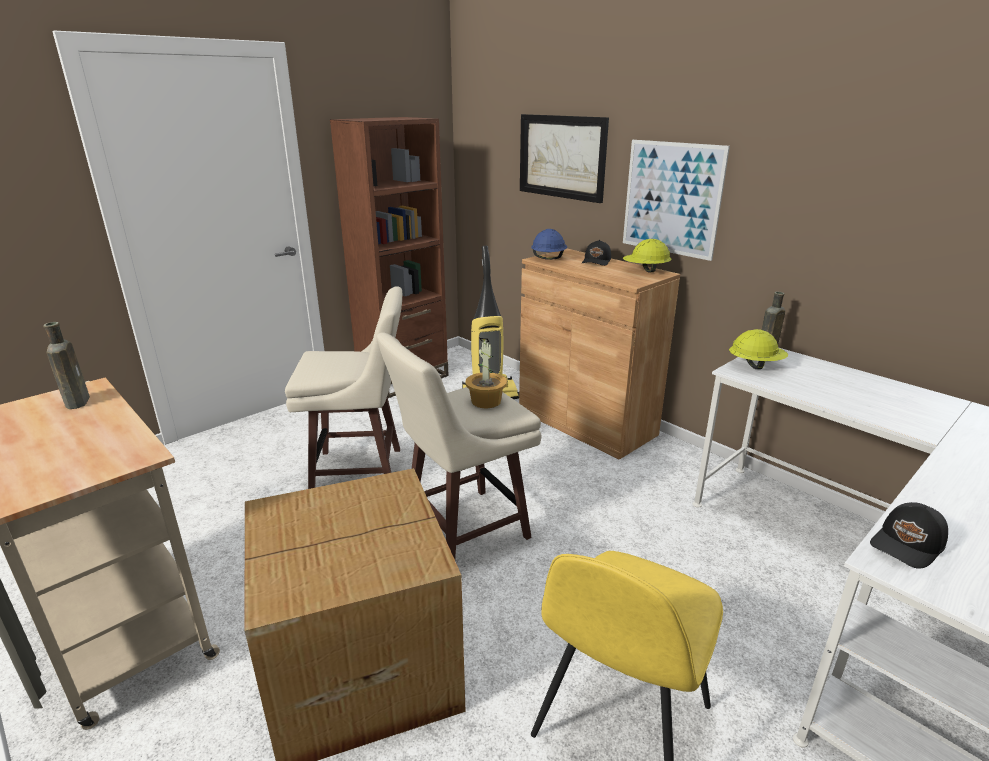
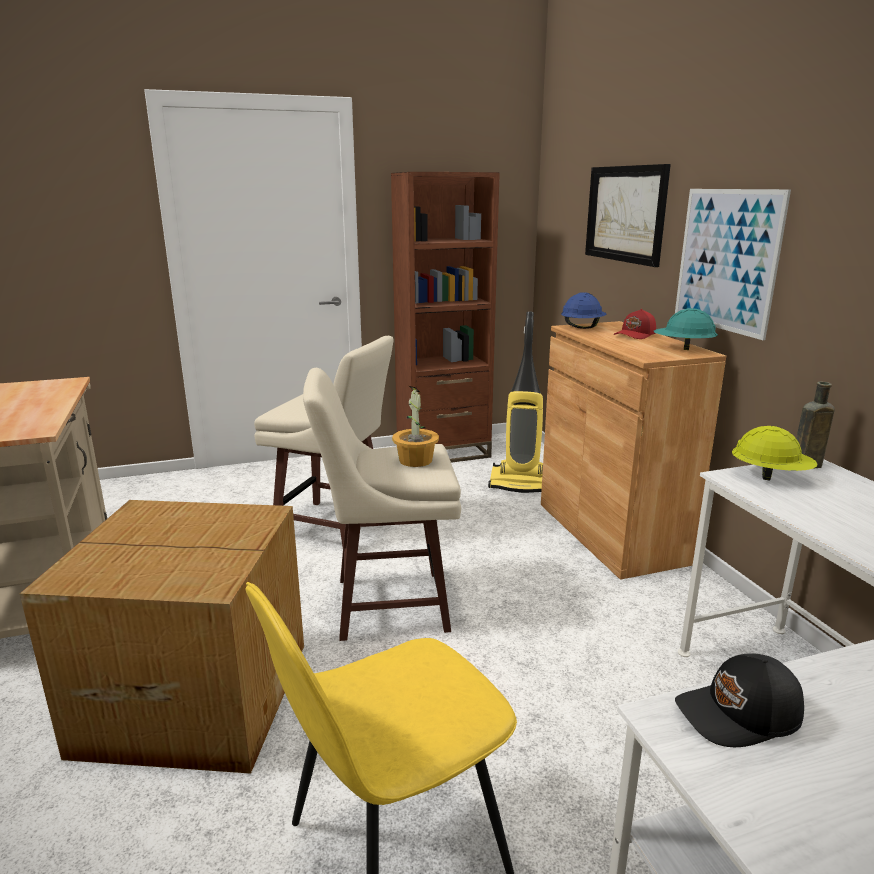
camera: 25 degrees right, 5 degrees down
(78, 401) = (49, 389): brown bottle -> none
(597, 261) = (635, 335): black cap -> red cap
(645, 271) = (683, 348): yellow hard hat -> turquoise hard hat

